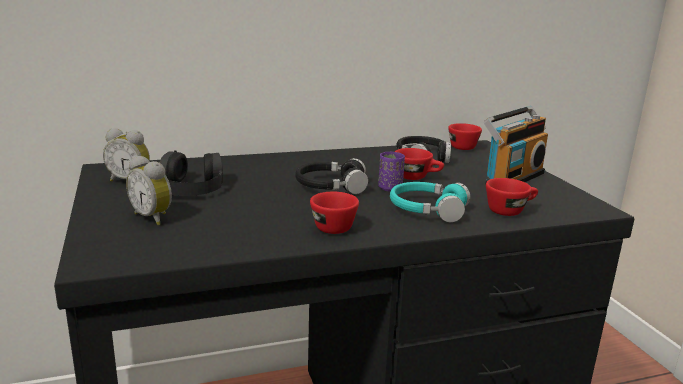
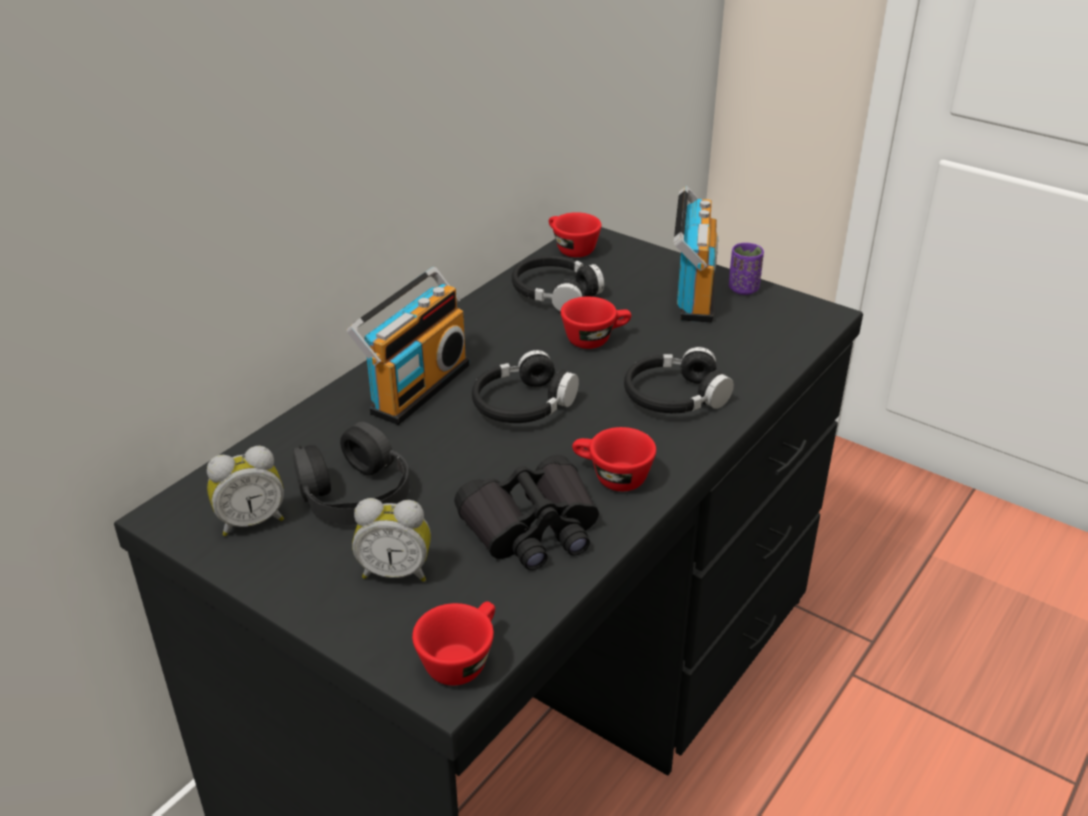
camera: 35 degrees left, 15 degrees up
(248, 228) = (532, 528): none -> black binoculars
(287, 166) = (416, 387): none -> radio
(390, 188) = (591, 375): purple cup -> purple cup (743, 289)
(427, 210) = (674, 397): turquoise headphones -> black headphones
(510, 210) = (750, 356): red cup -> red cup (461, 658)

